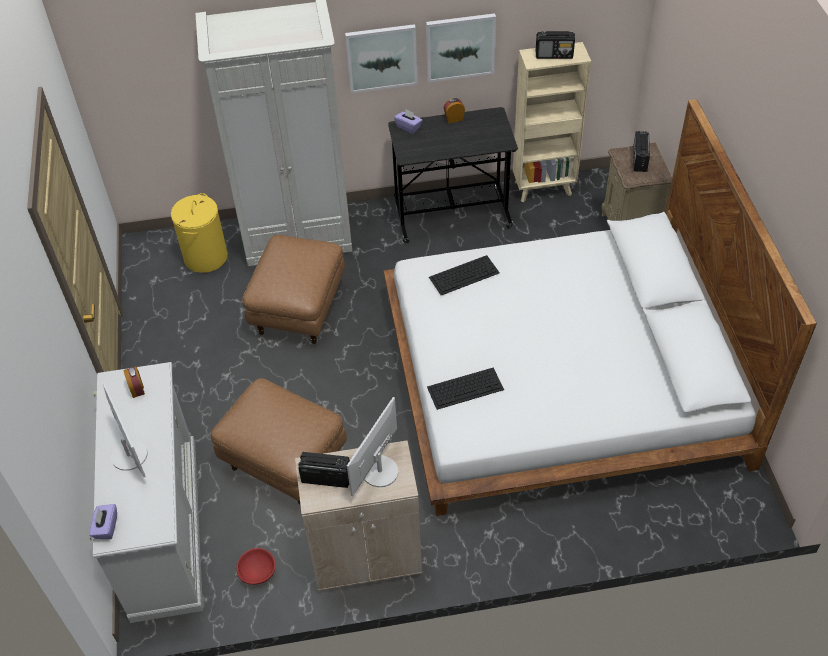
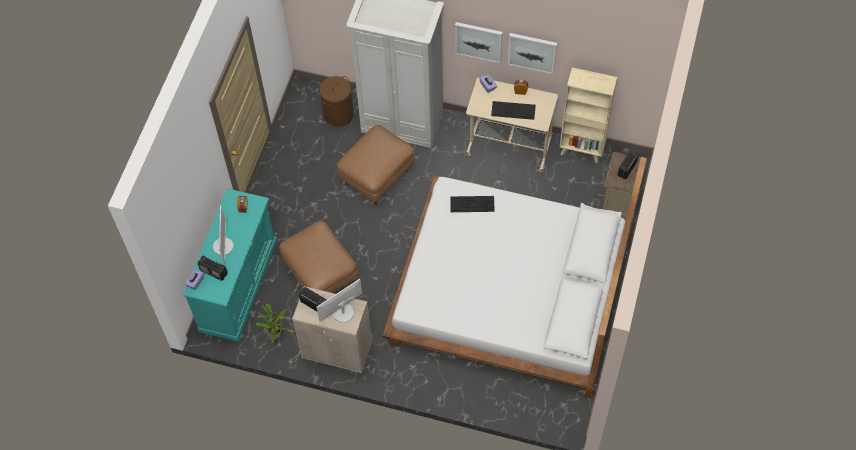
camera: 25 degrees right, 10 degrees up
(164, 526) = (238, 284): white dresser -> turquoise dresser
(206, 257) = (338, 114): yellow laundry basket -> brown laundry basket
(257, 573) = (275, 333): red bowl -> potted plant
(452, 214) = (509, 146): black desk -> beige desk
(466, 388) = (431, 278): keyboard -> keyboard (513, 110)
(554, 55) = (592, 80): radio -> radio (214, 272)

